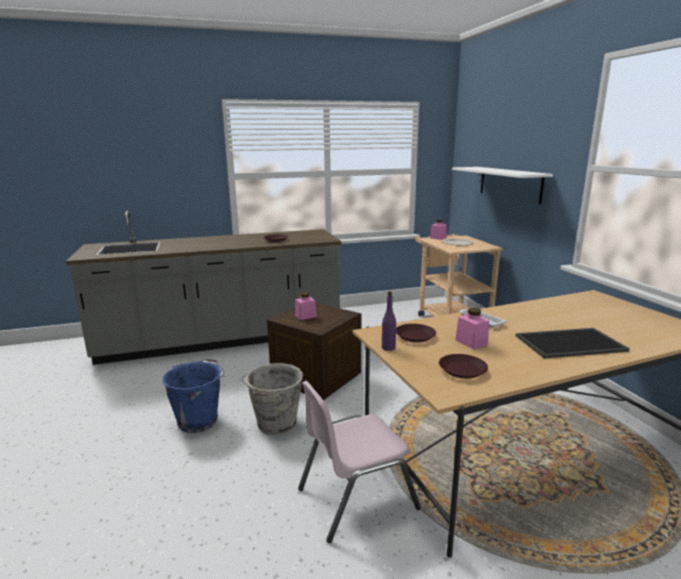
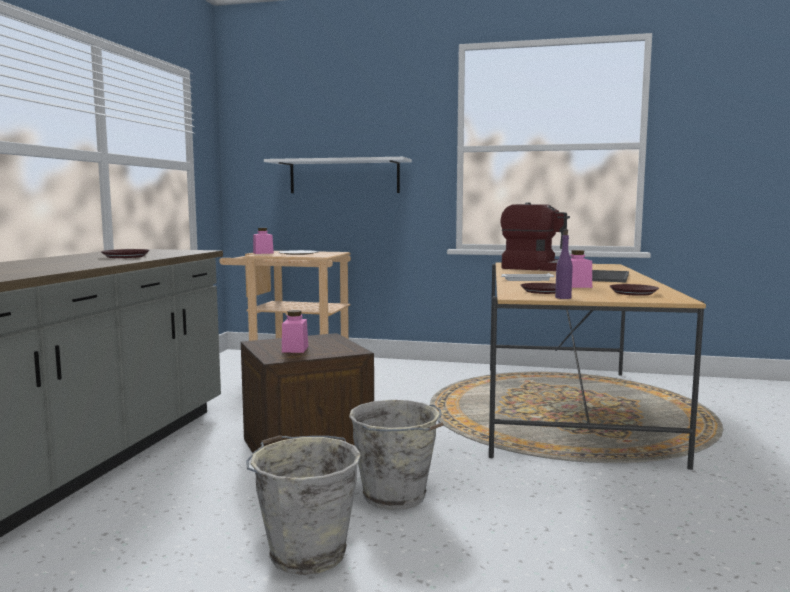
camera: 60 degrees left, 10 degrees down
(199, 420) = (306, 552): blue bucket -> grey bucket
(356, 498) = (589, 485): pink chair -> none
(582, 310) = (537, 268): none -> coffee machine

